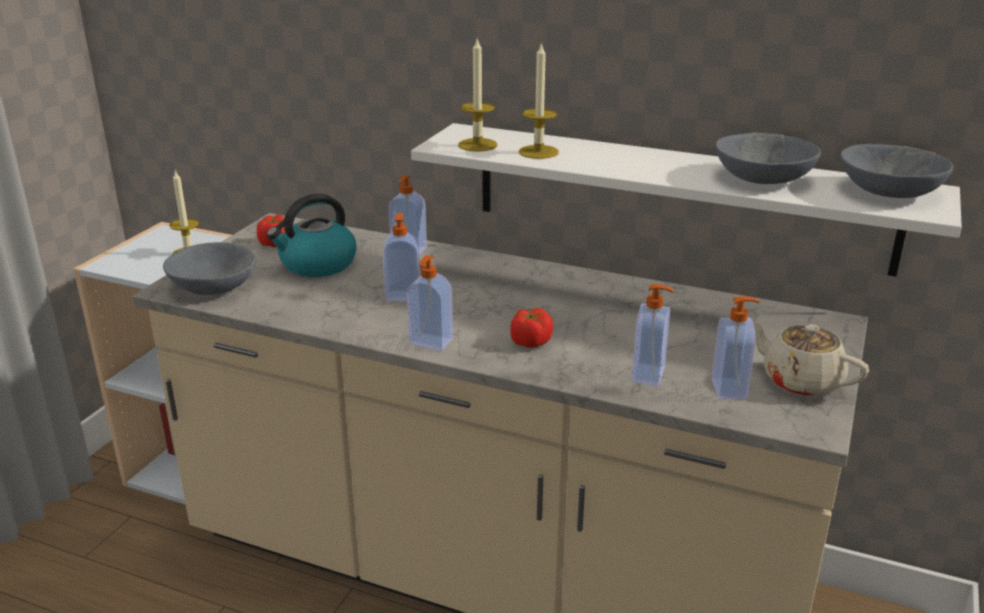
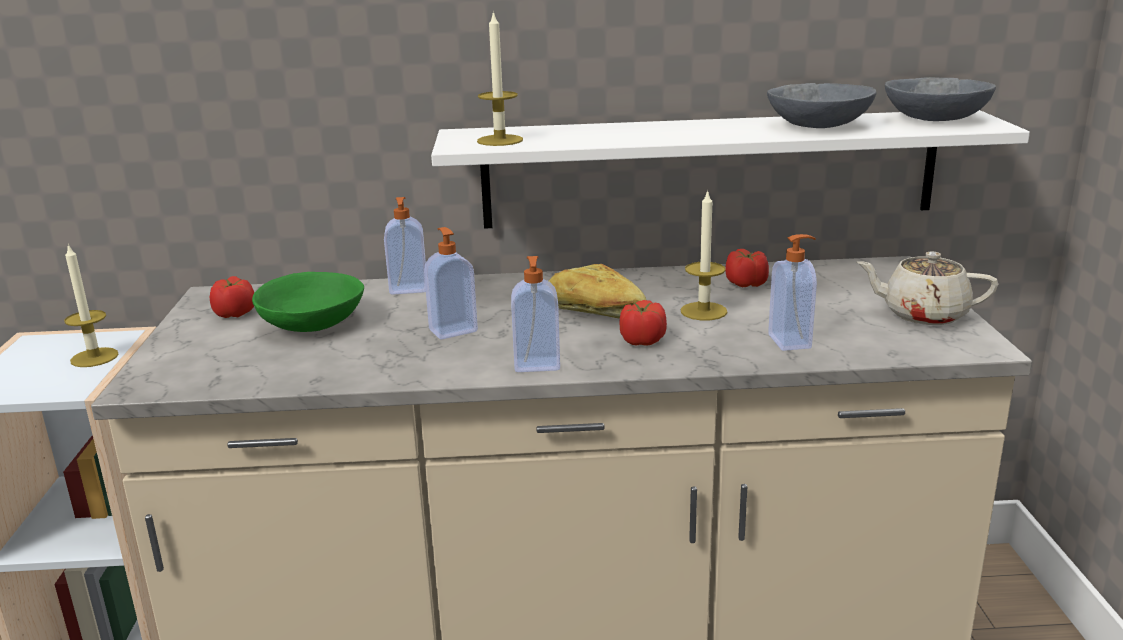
camera: 25 degrees left, 5 degrees down
(212, 286) = (199, 371): grey bowl -> none
(317, 265) = (314, 323): kettle -> green bowl
(522, 306) = (594, 312): none -> bread
(538, 152) = (574, 137): candle -> candle (703, 311)
(676, 310) = (746, 284): none -> tomato
(730, 389) = (875, 335): soap dispenser -> none

